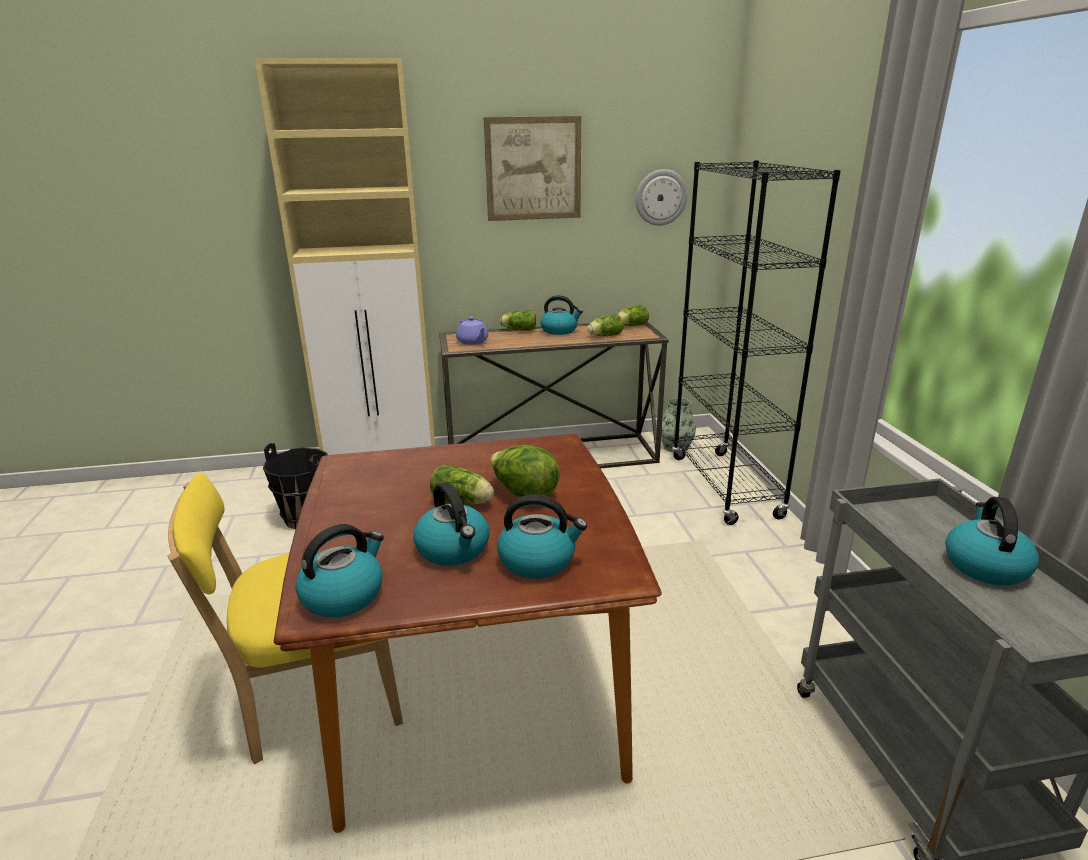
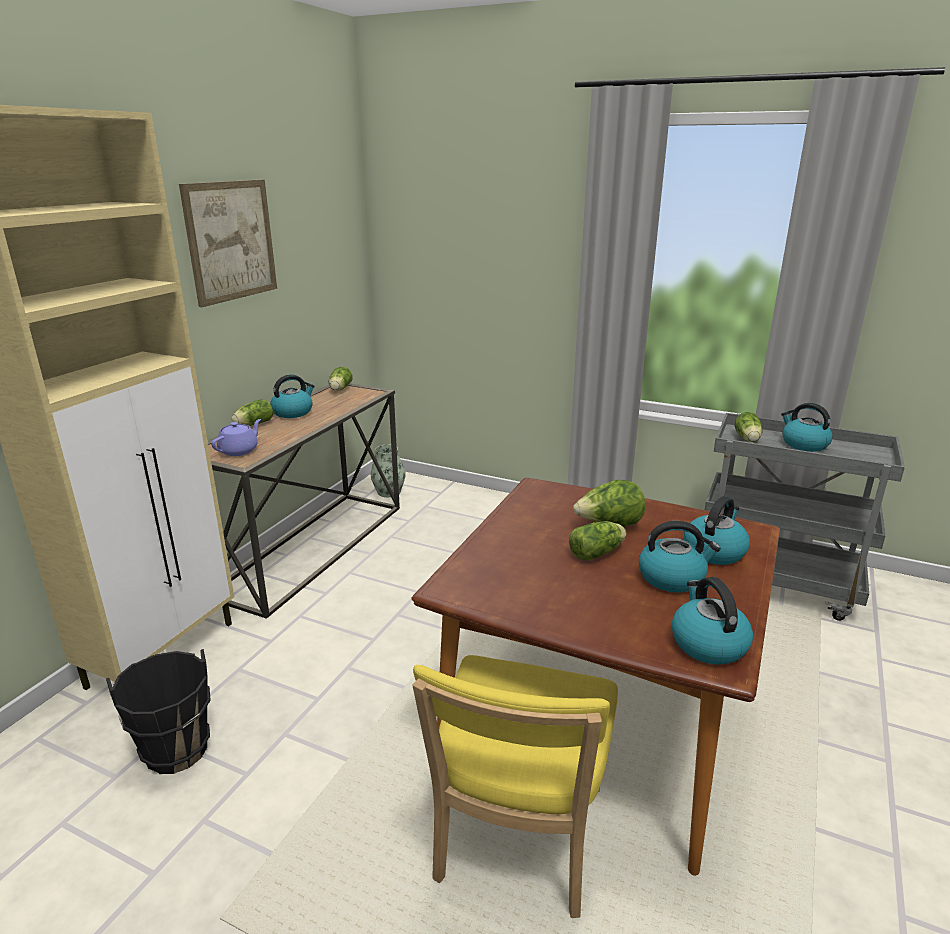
camera: 55 degrees left, 0 degrees up
(473, 342) = (239, 450): purple teapot -> purple teapot turned 60 degrees counterclockwise
(604, 336) = (341, 404): lettuce -> lettuce (747, 439)
(660, 197) = (327, 258): wall clock -> none
(725, 487) = (469, 502): black bookcase -> none

